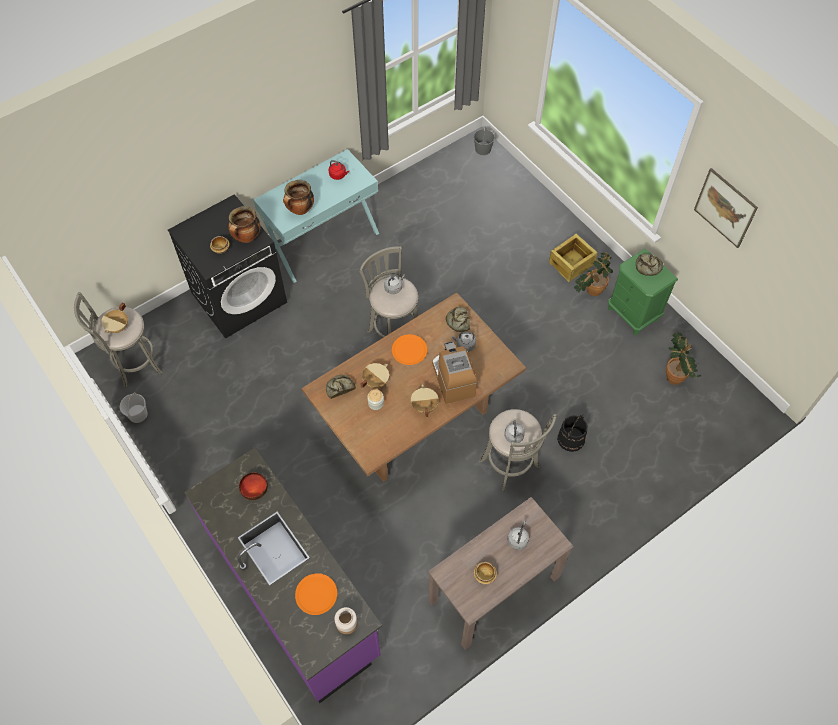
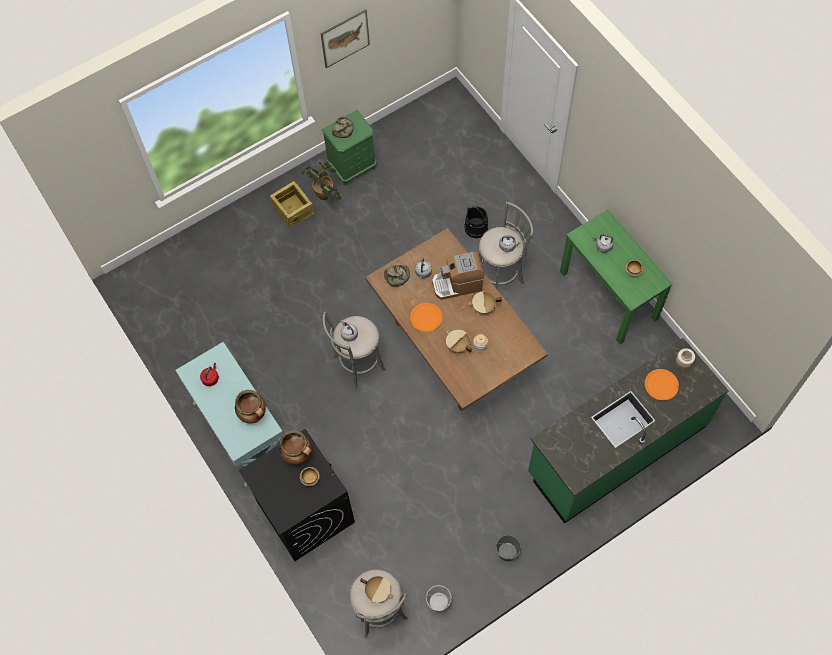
camera: 85 degrees left, 5 degrees up
(254, 488) = (570, 436): bowl -> none
(293, 592) = (616, 449): purple counter -> green counter
(339, 388) = (463, 375): bread -> none
(483, 149) = (138, 274): grey bucket -> grey bucket (507, 552)
(494, 589) = (609, 295): brown console table -> green console table
(674, 374) = (416, 144): potted plant -> none

